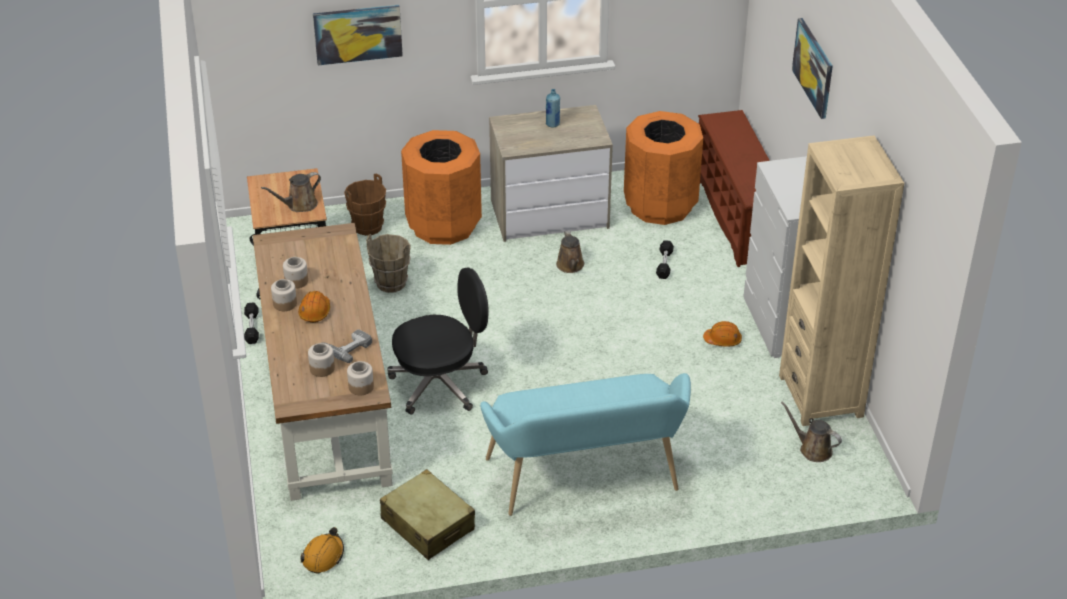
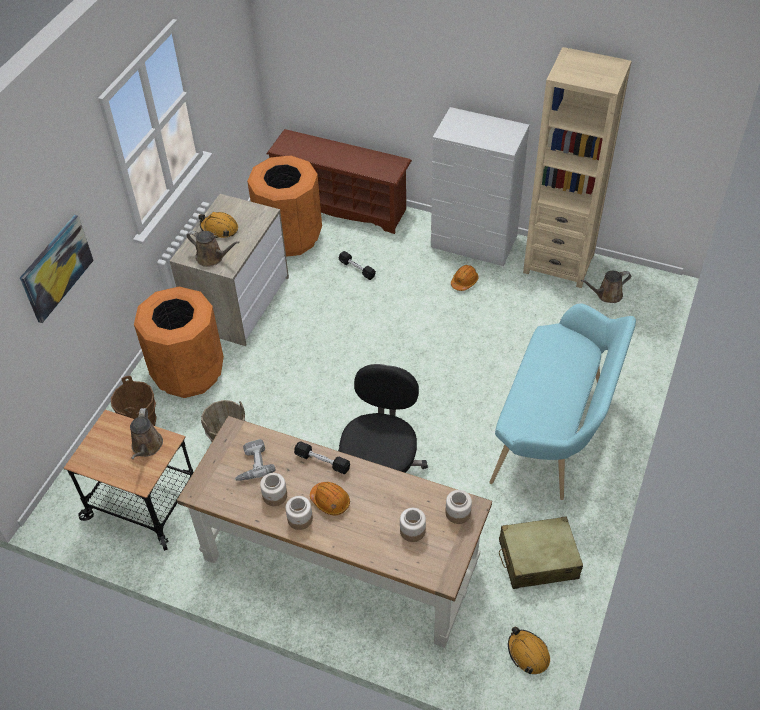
camera: 55 degrees left, 10 degrees up
(252, 328) = (198, 574): black dumbbell -> black dumbbell (322, 462)
(346, 347) = (397, 500): power drill -> power drill (251, 464)
(552, 124) = (219, 229): blue bottle -> orange hard hat
(571, 266) = (311, 321): brown watering can -> brown watering can (212, 257)
(813, 67) = (418, 40): picture -> none

